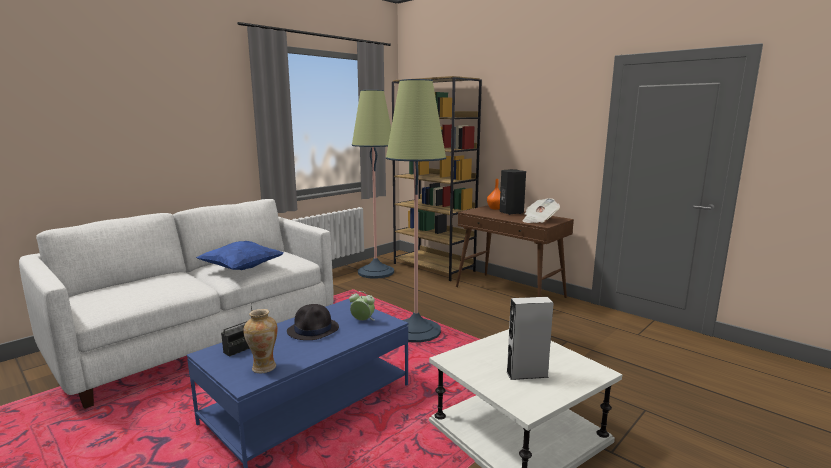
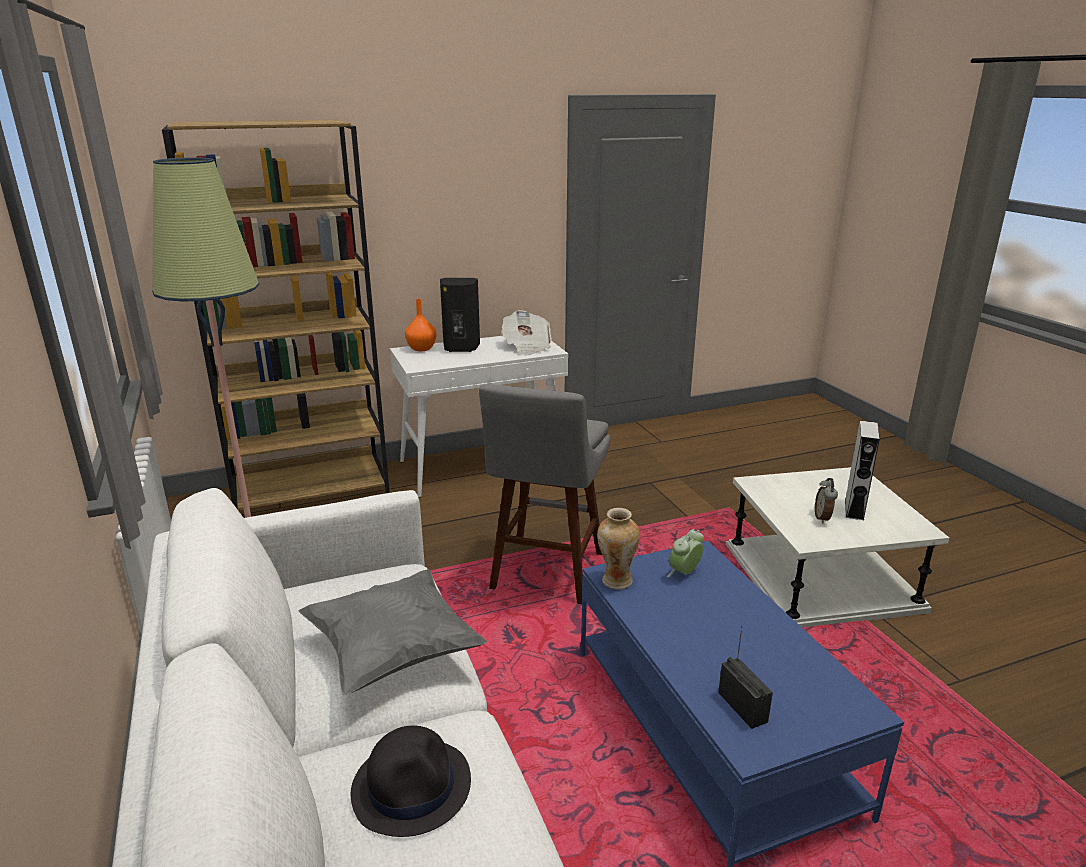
camera: 65 degrees left, 10 degrees up
(242, 269) = (393, 652): blue pillow -> grey pillow
(264, 367) = (815, 687): vase -> vase (616, 581)
(313, 330) = (697, 622): black hat -> black hat (412, 786)
(416, 331) = (545, 575): floor lamp -> grey stool
(493, 362) = (823, 518): none -> alarm clock
(510, 292) = (483, 466): brown console table -> white console table

